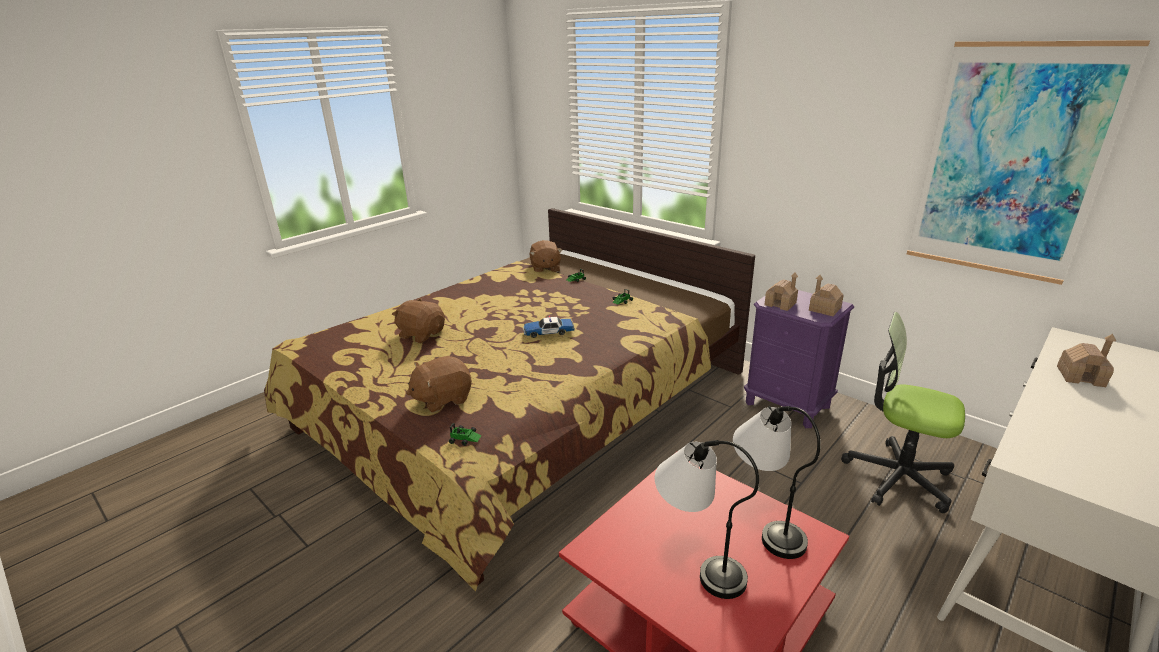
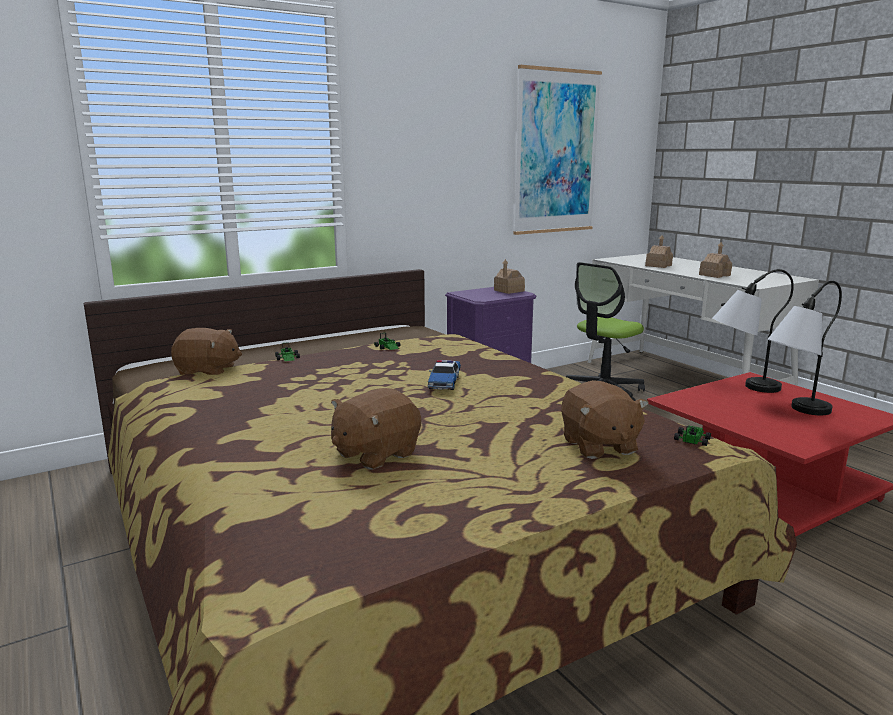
camera: 75 degrees left, 10 degrees down
(780, 304) = (488, 297): toy house -> toy house (714, 275)

